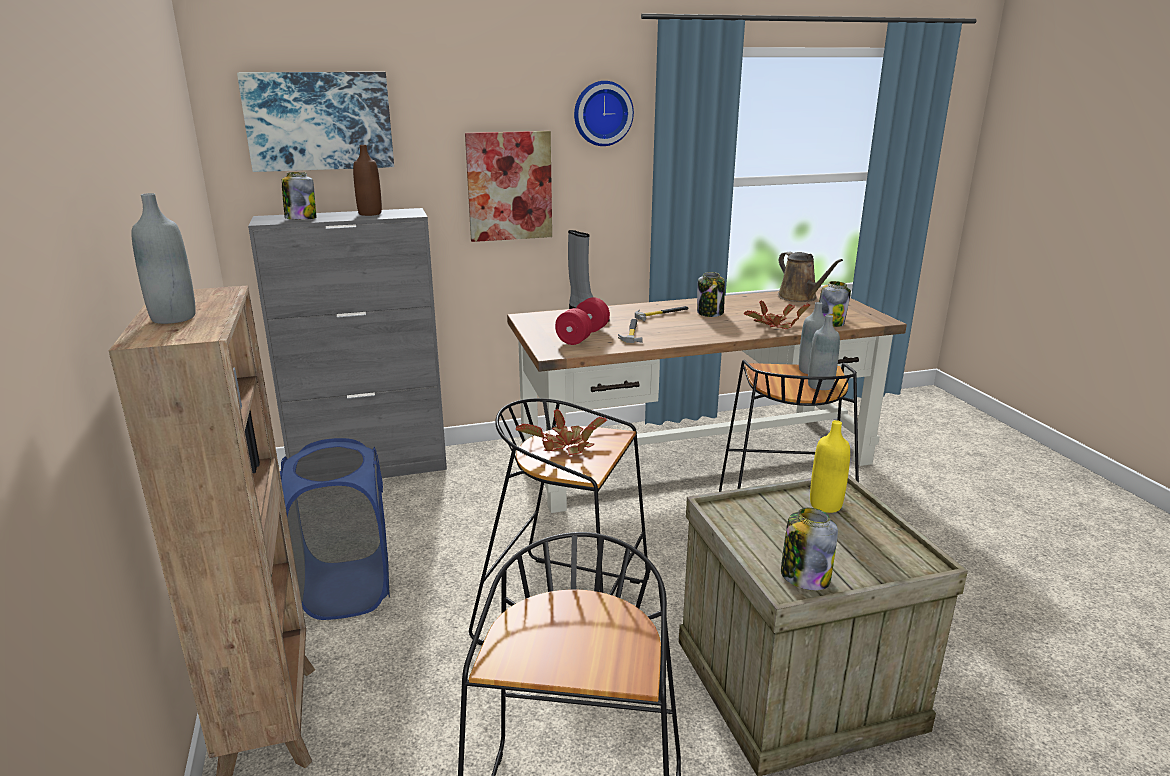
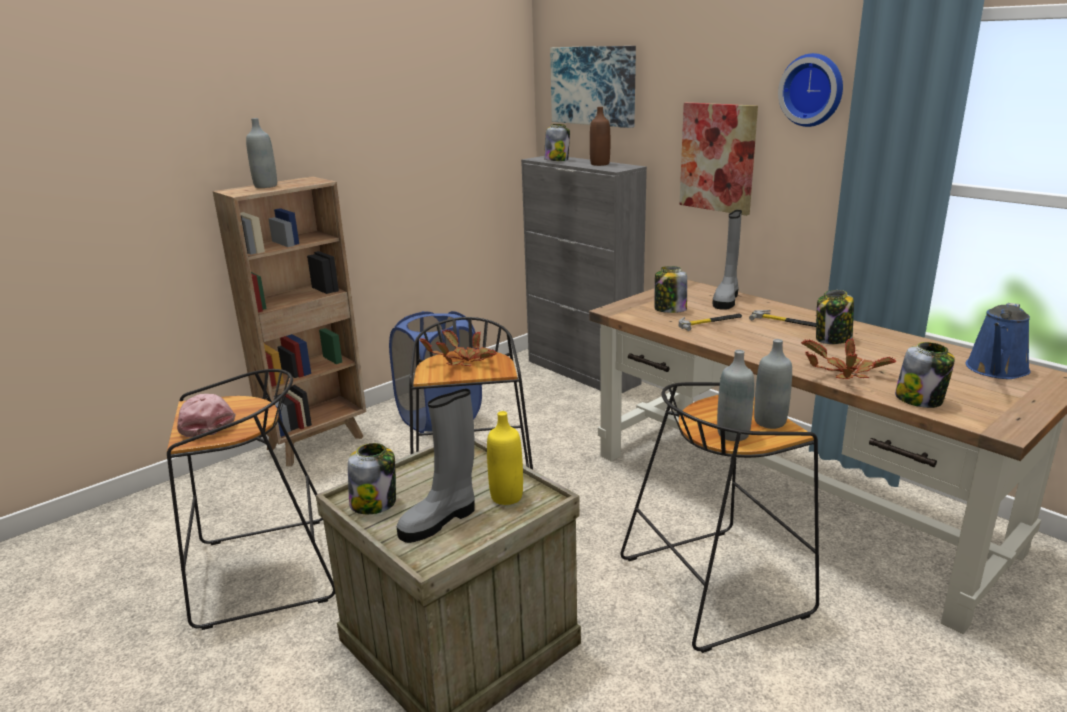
camera: 65 degrees right, 0 degrees up
(583, 336) = (669, 310): red dumbbell -> jar
(585, 652) = (205, 423): none -> pink cap
(800, 297) = (996, 370): brown watering can -> blue watering can
(855, 545) = (440, 520): none -> grey boot

